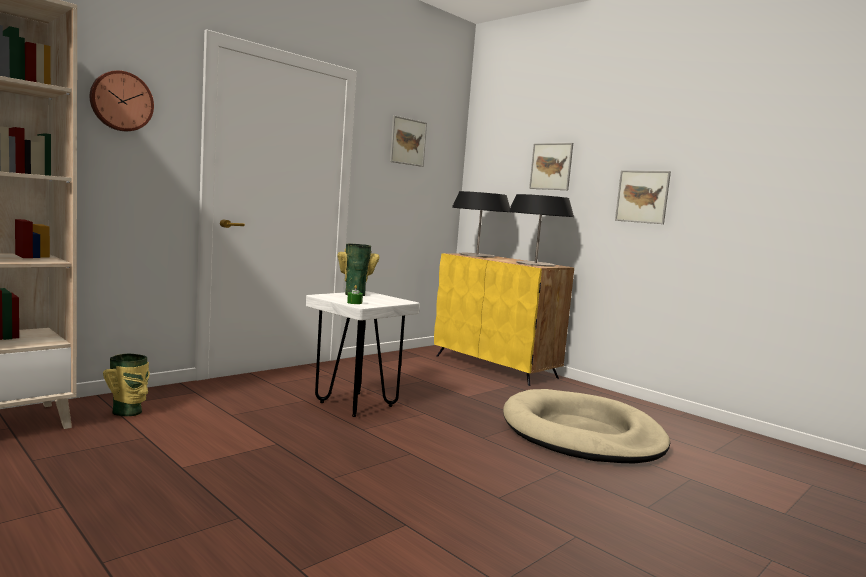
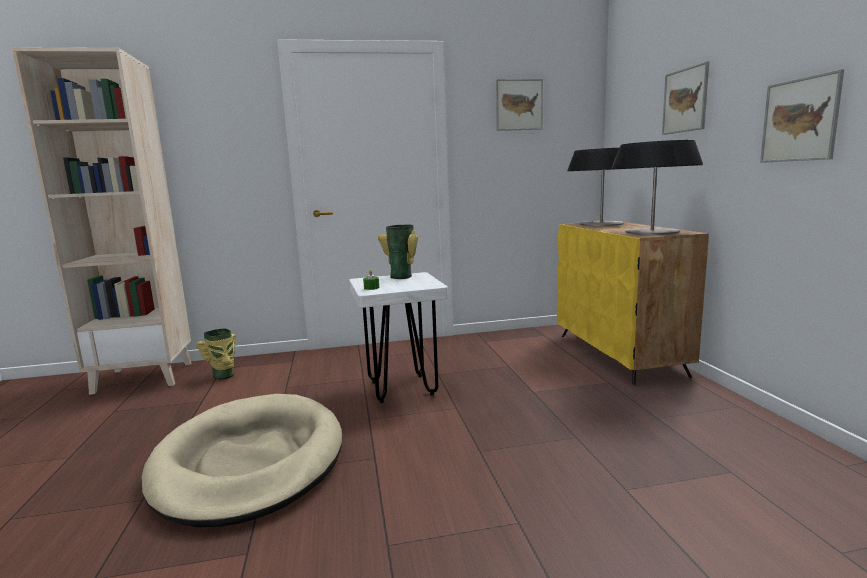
camera: 35 degrees right, 5 degrees up
(121, 101) = (213, 120): wall clock -> none
(581, 434) = (623, 469): beige dog bed -> beige dog bed (250, 462)

